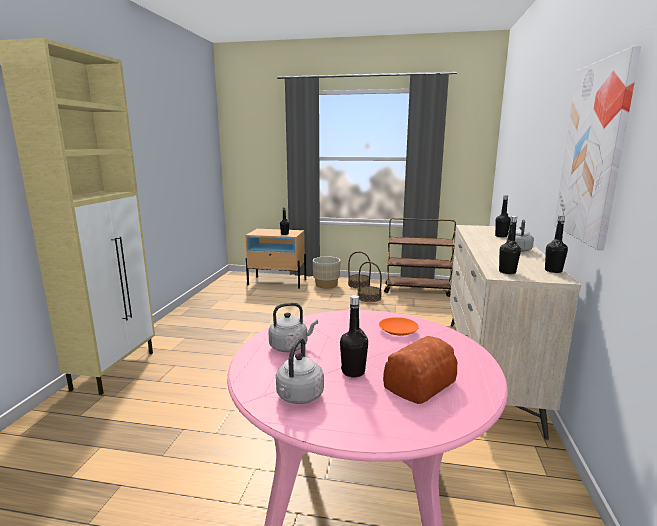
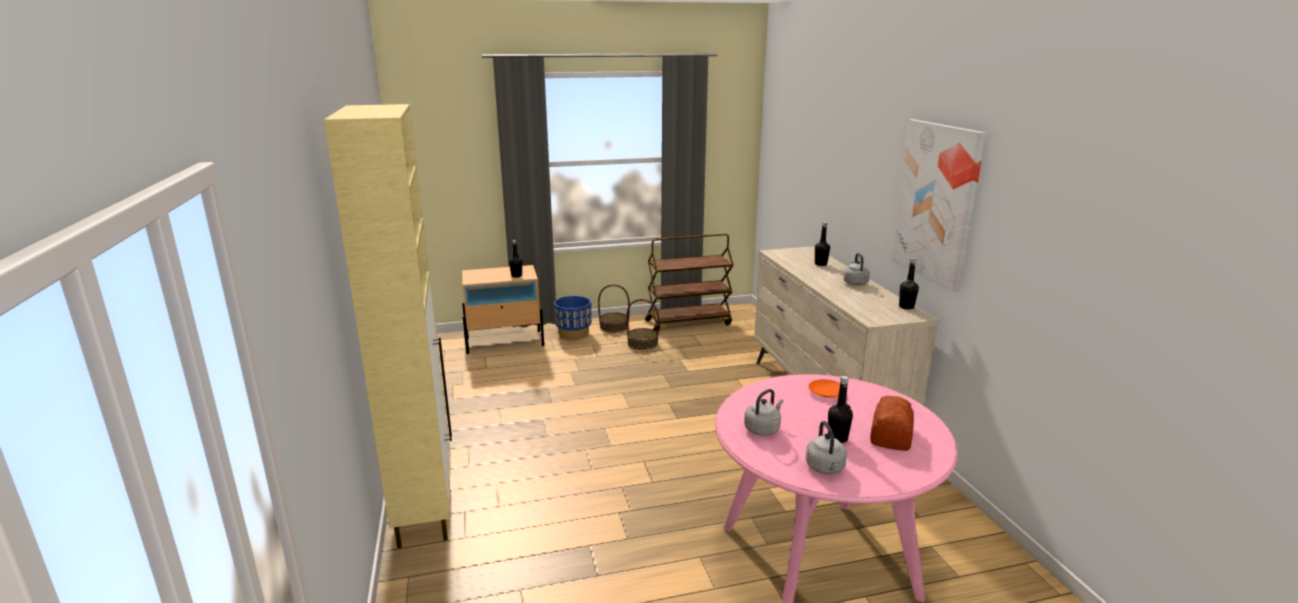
camera: 25 degrees left, 5 degrees up
(326, 285) = (574, 334): beige planter -> blue planter
(507, 272) = (875, 315): black bottle -> none

